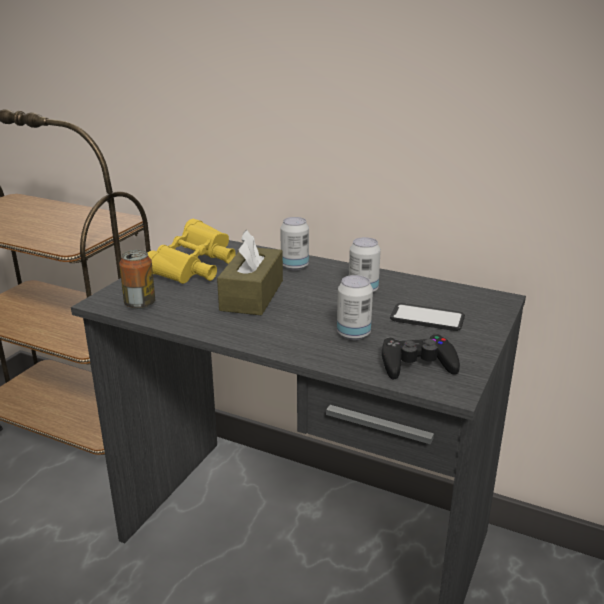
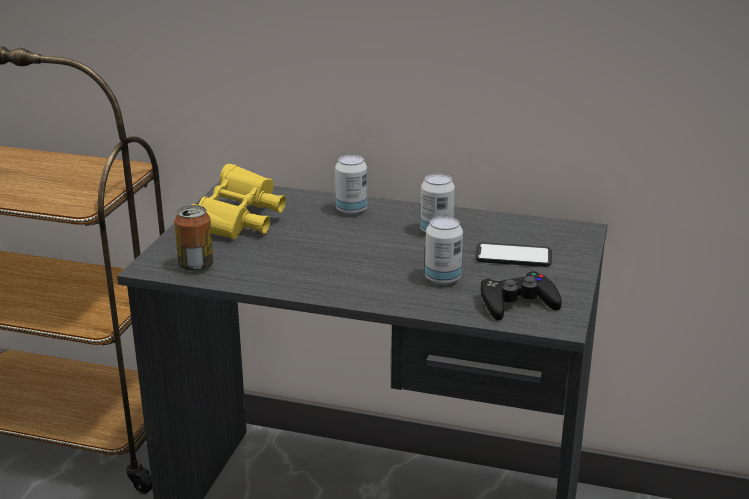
camera: 10 degrees left, 0 degrees up
(252, 295) = (317, 246): brown tissue box -> none

